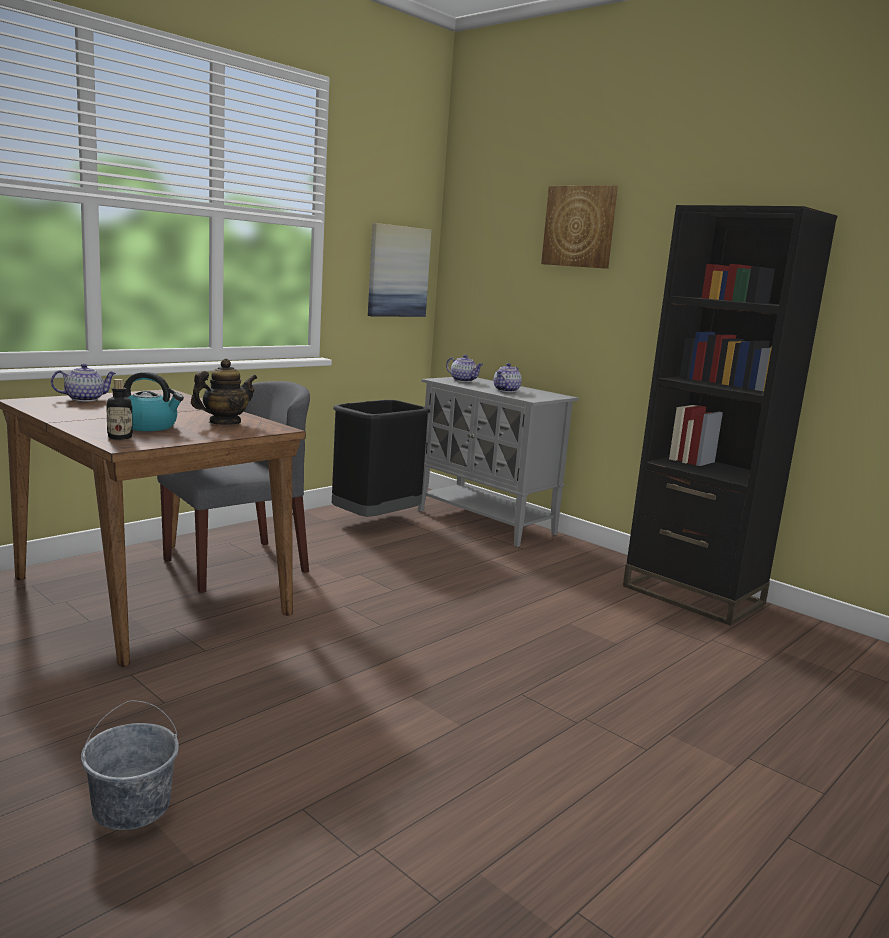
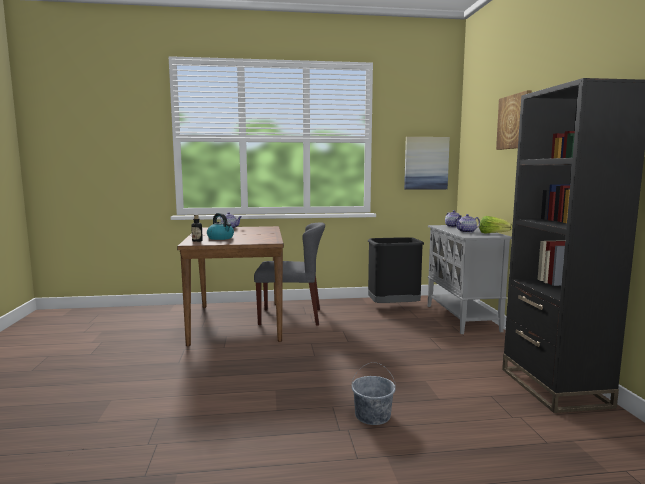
camera: 40 degrees right, 5 degrees down
(131, 807) = (111, 395): grey bucket -> grey bucket (372, 415)
(224, 423) = (256, 238): teapot -> none
(544, 393) = (493, 234): none -> lettuce

